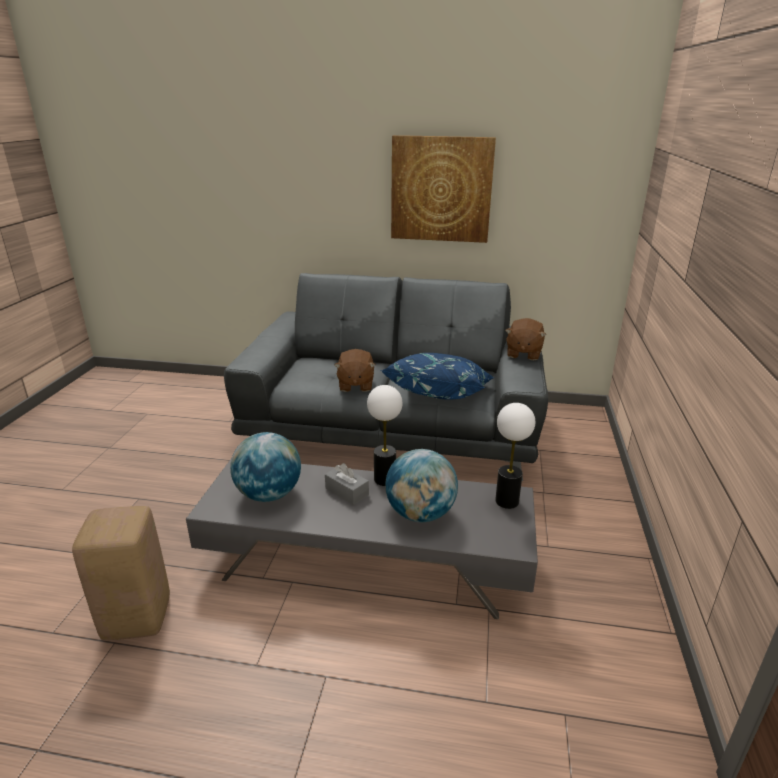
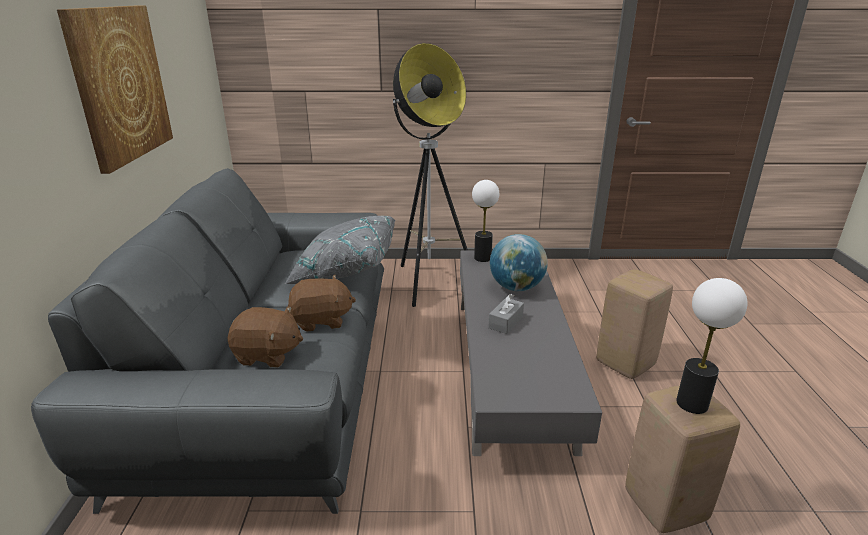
camera: 100 degrees left, 0 degrees up
(269, 494) = (533, 365): globe -> none
(341, 679) = (626, 363): none -> beige stool
(384, 479) = (477, 306): table lamp -> table lamp (691, 404)
(440, 394) = (344, 270): blue pillow -> grey pillow
(523, 353) = (292, 217): brown plush toy -> brown plush toy (267, 355)
(565, 523) = (429, 283): none -> floor lamp

